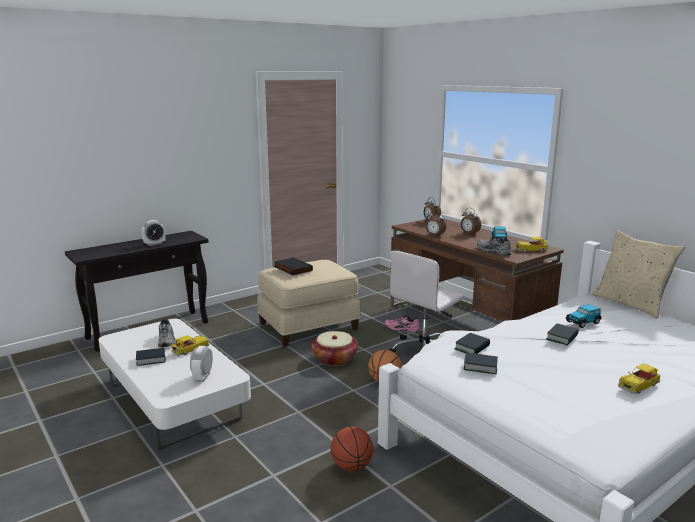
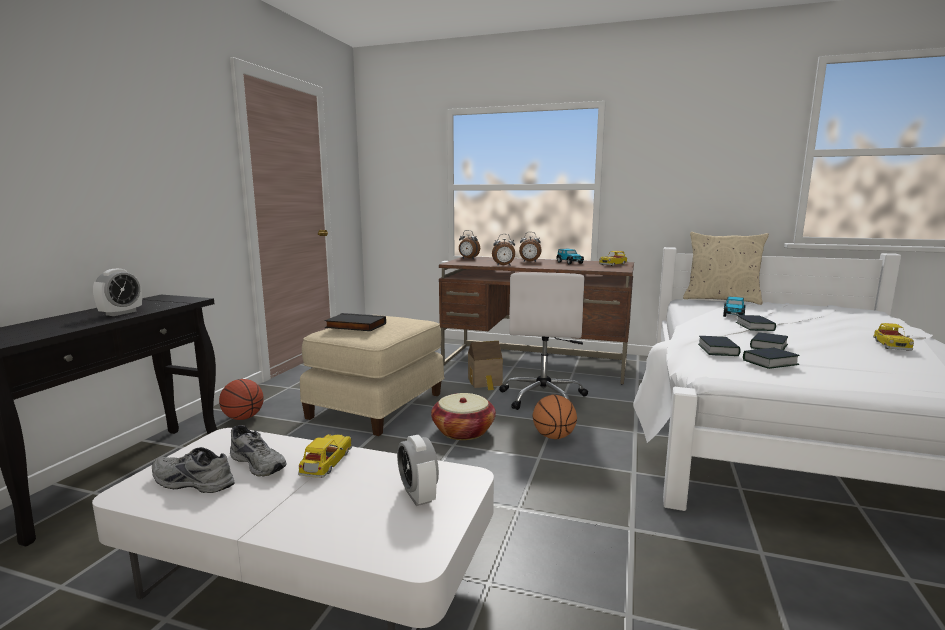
camera: 35 degrees left, 5 degrees down
(151, 359) = (274, 502): book -> book (768, 346)
(351, 467) = (689, 550): basketball -> basketball (243, 418)
(401, 329) = (485, 382): pink shoe -> toy house
(492, 251) = (588, 268): grey shoe -> grey shoe (190, 483)

